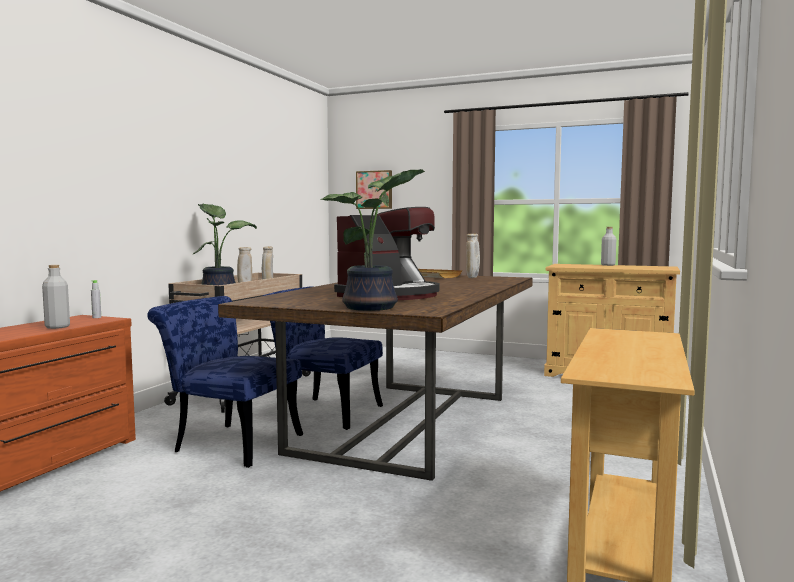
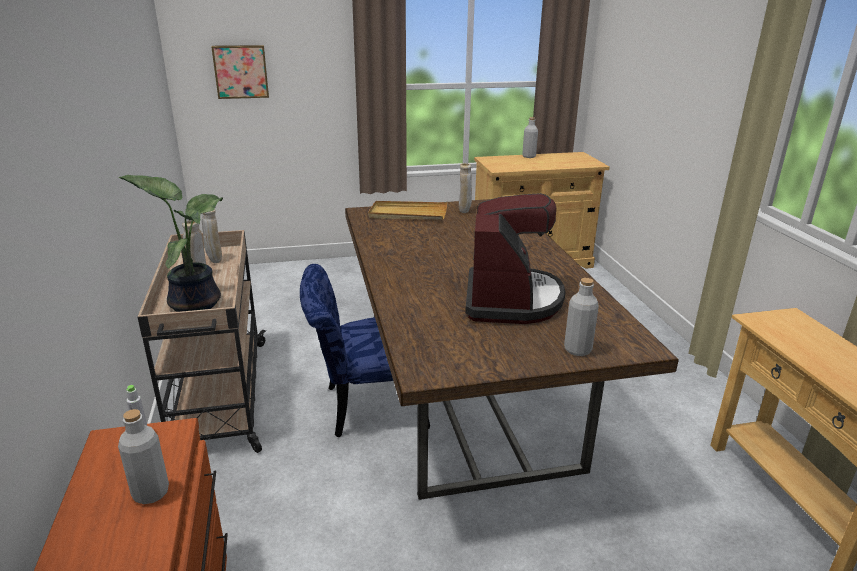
camera: 35 degrees left, 20 degrees up
(230, 442) = (342, 502): blue chair -> none
(373, 308) = (577, 350): potted plant -> grey bottle

